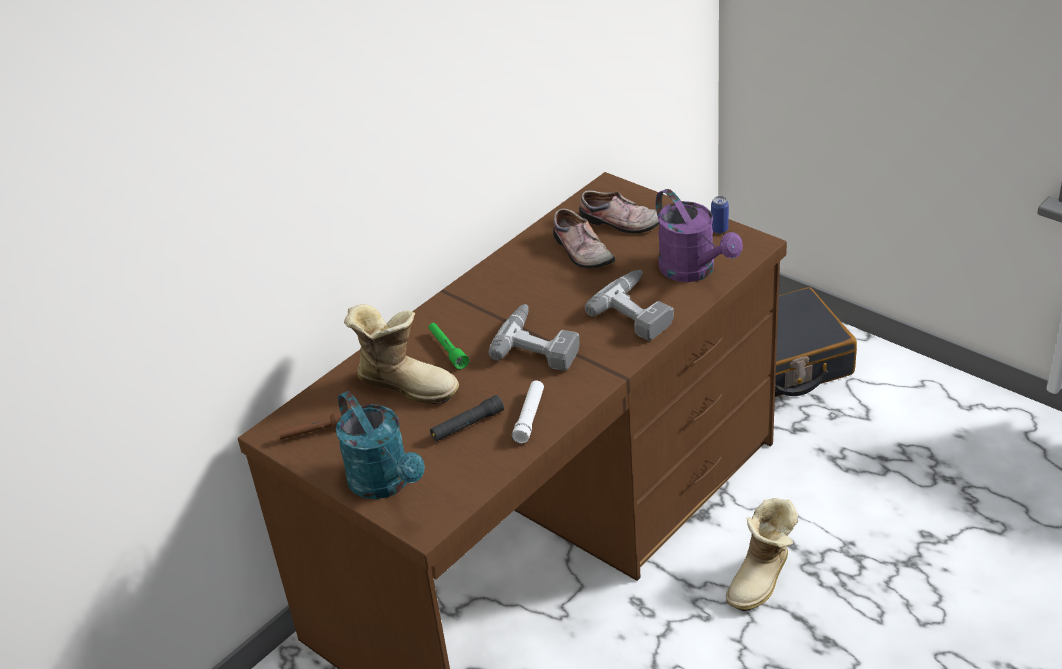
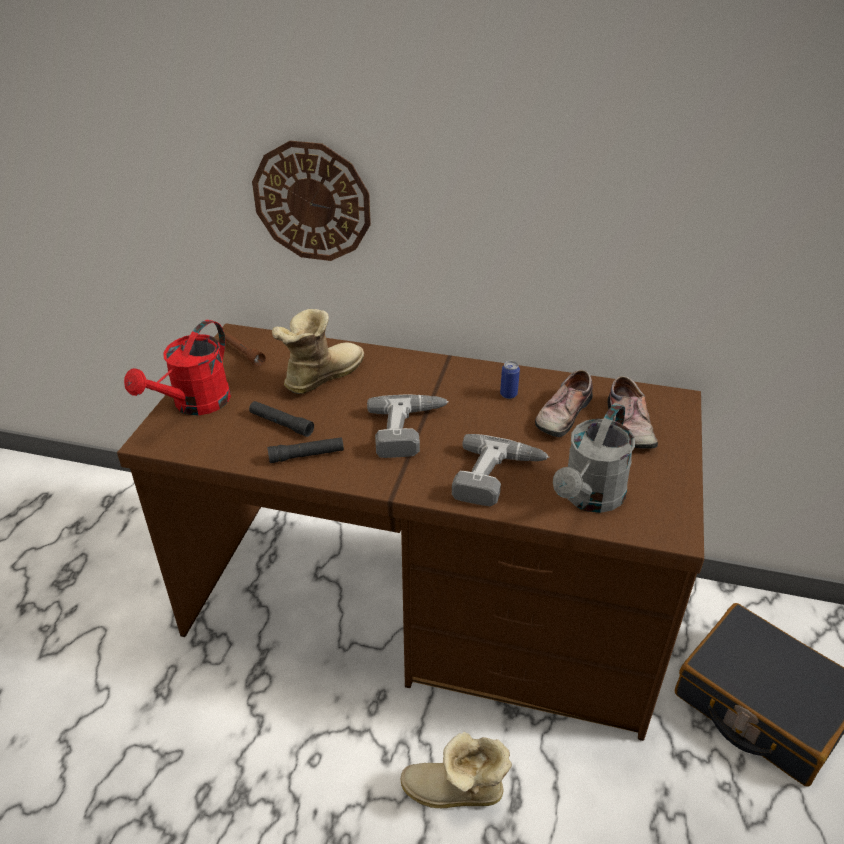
camera: 60 degrees right, 0 degrees up
(294, 229) = (312, 202): none -> wall clock
(385, 483) = (195, 405): turquoise watering can -> red watering can
(407, 383) = (320, 376): boot -> boot turned 135 degrees counterclockwise
(447, 350) = (372, 383): green flashlight -> none
(529, 417) = (306, 455): white flashlight -> black flashlight
(694, 271) = (589, 498): purple watering can -> grey watering can
(719, 229) = (676, 497): can -> can (508, 394)

